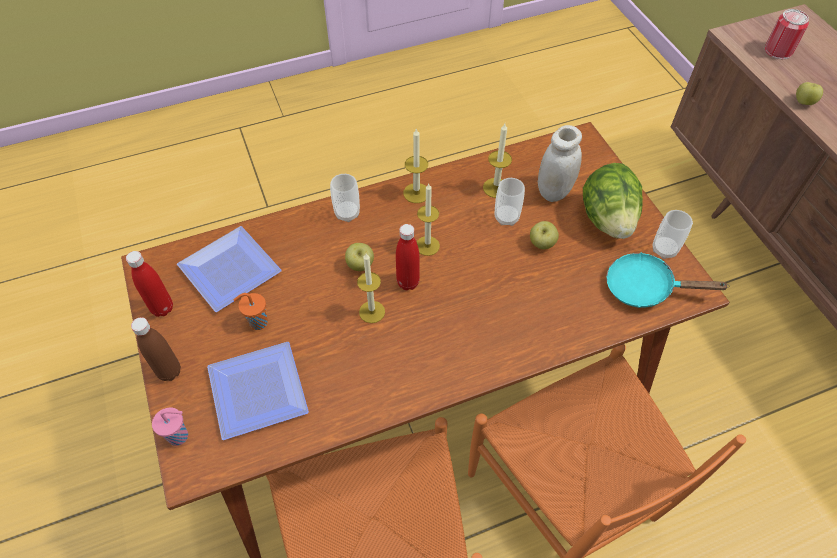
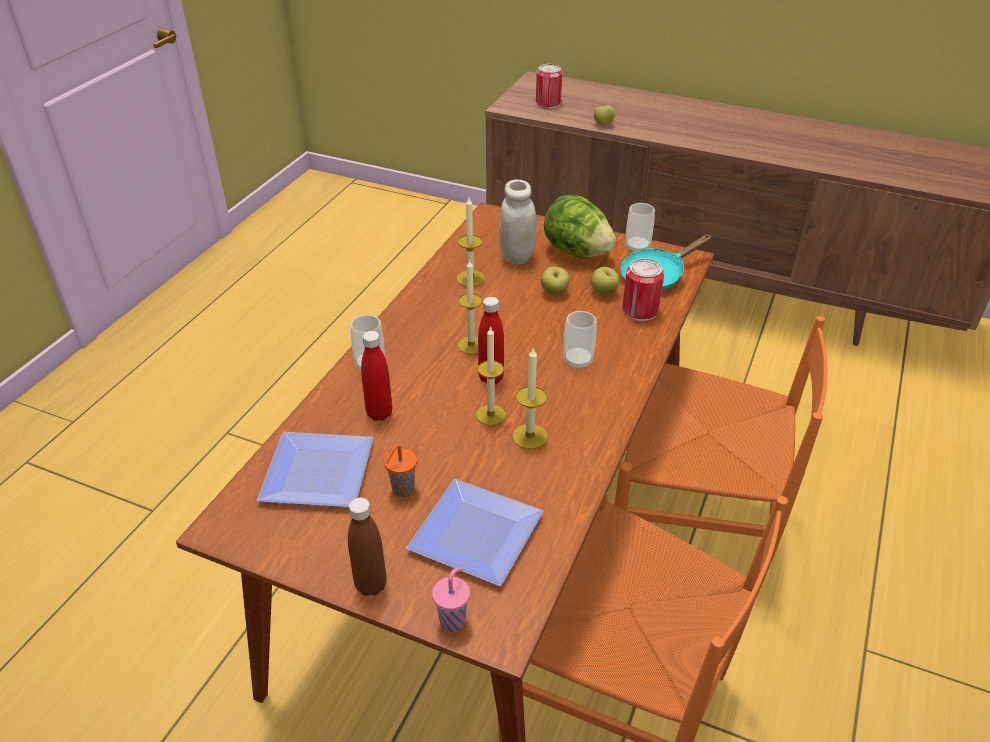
camera: 45 degrees left, 15 degrees down
(162, 308) = (289, 546): red bottle -> red bottle (379, 413)
(360, 265) = (435, 392): apple -> apple (603, 292)
(416, 193) = (411, 317): candle -> candle (530, 436)
(506, 217) = (505, 292): cup -> cup (578, 361)
(588, 309) = (640, 310): none -> can

